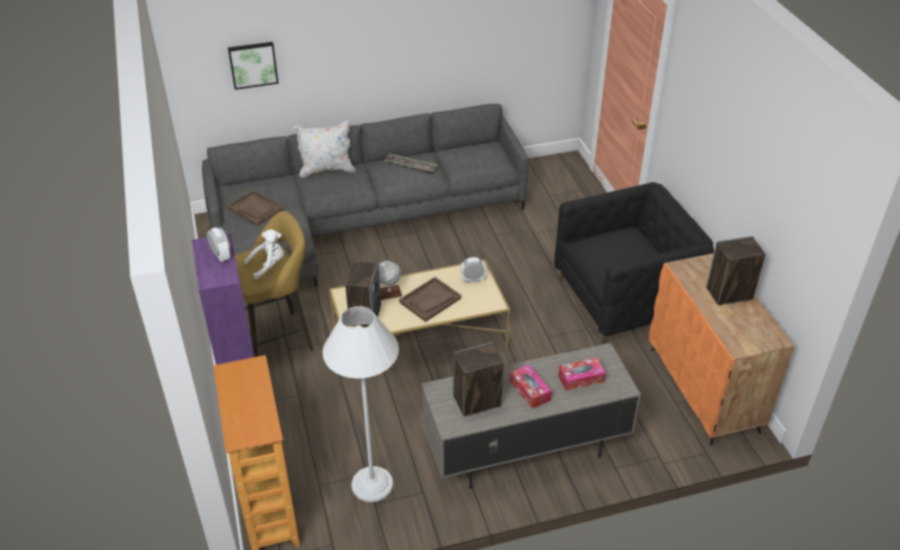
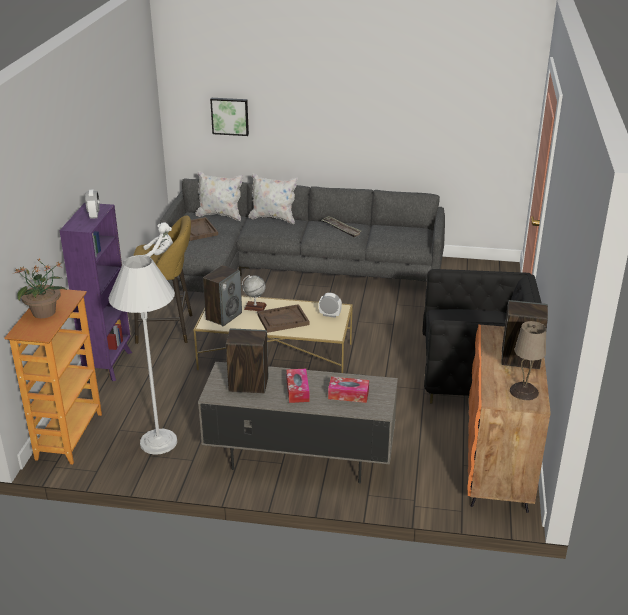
camera: 25 degrees right, 10 degrees down
(243, 401) = (45, 312): none -> potted plant
(263, 181) = (220, 215): none -> white pillow
(756, 329) = (523, 391): none -> beige table lamp

